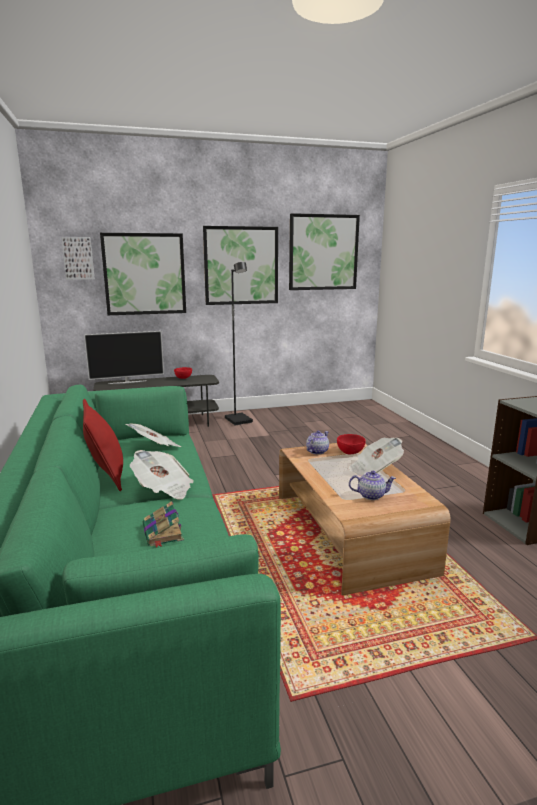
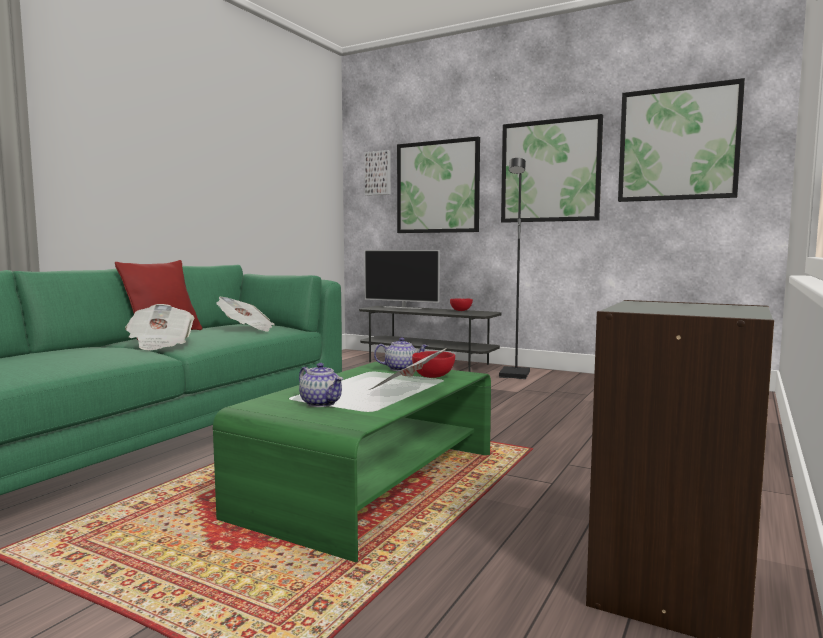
camera: 45 degrees right, 10 degrees down
(163, 533) = (62, 357): book -> none
(350, 532) = (371, 484): brown coffee table -> green coffee table

